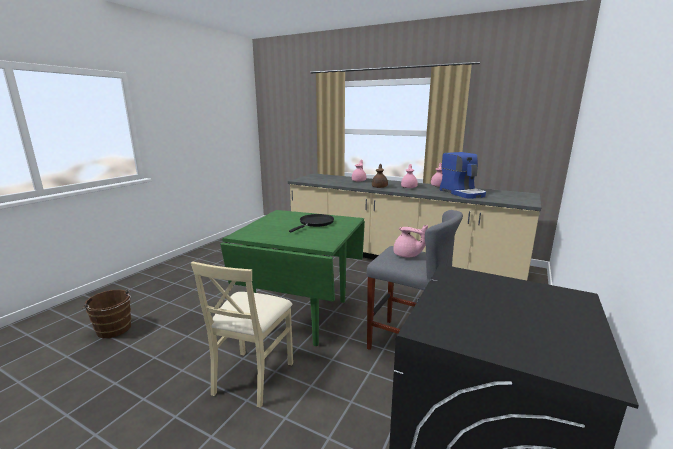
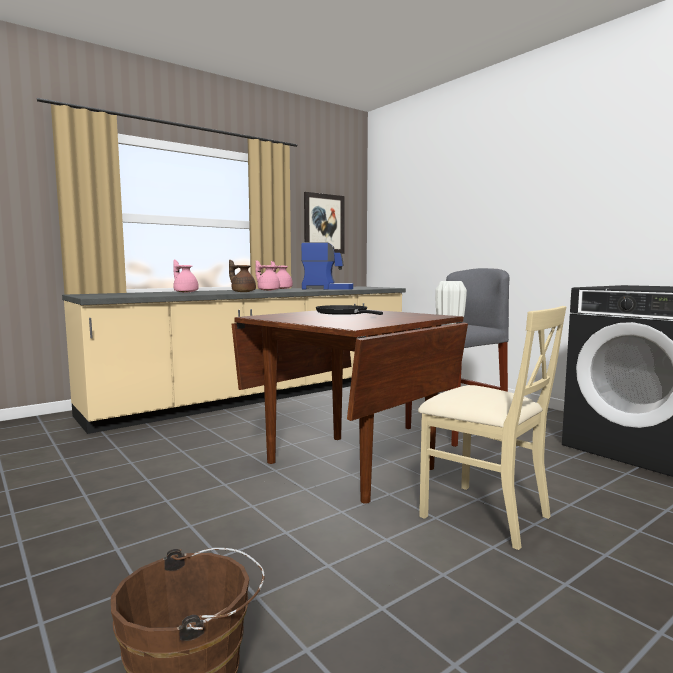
camera: 65 degrees left, 10 degrees down
(302, 315) = (350, 464): green dining table -> brown dining table
(407, 255) = (450, 323): pink teapot -> white vase
(511, 130) = (324, 224): none -> picture

